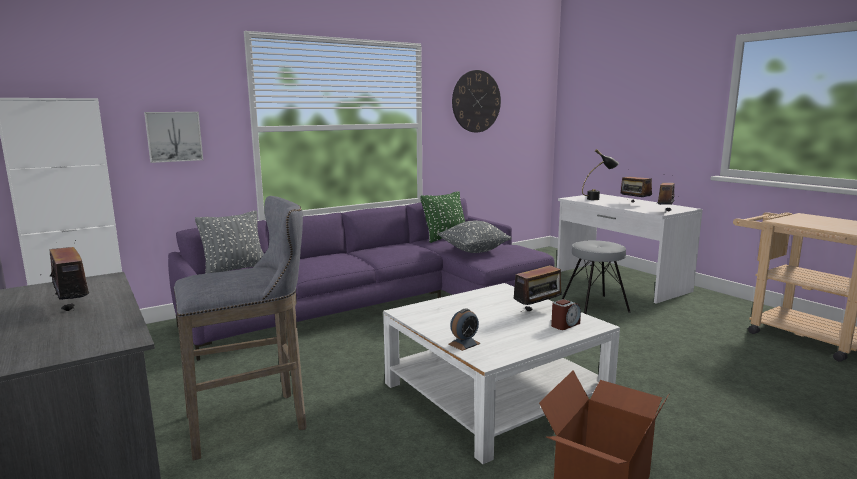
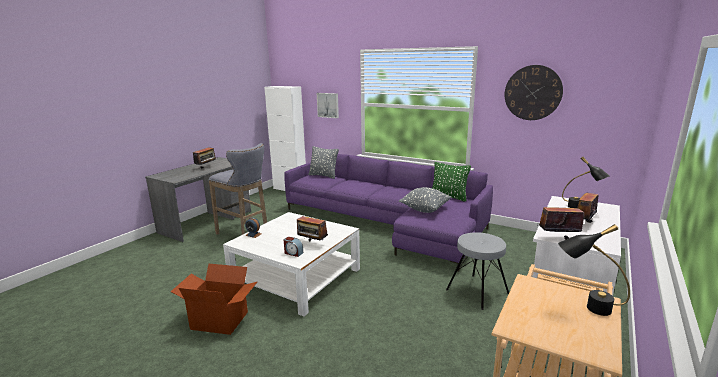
camera: 65 degrees right, 5 degrees up
(818, 218) = (586, 307): none -> black table lamp

